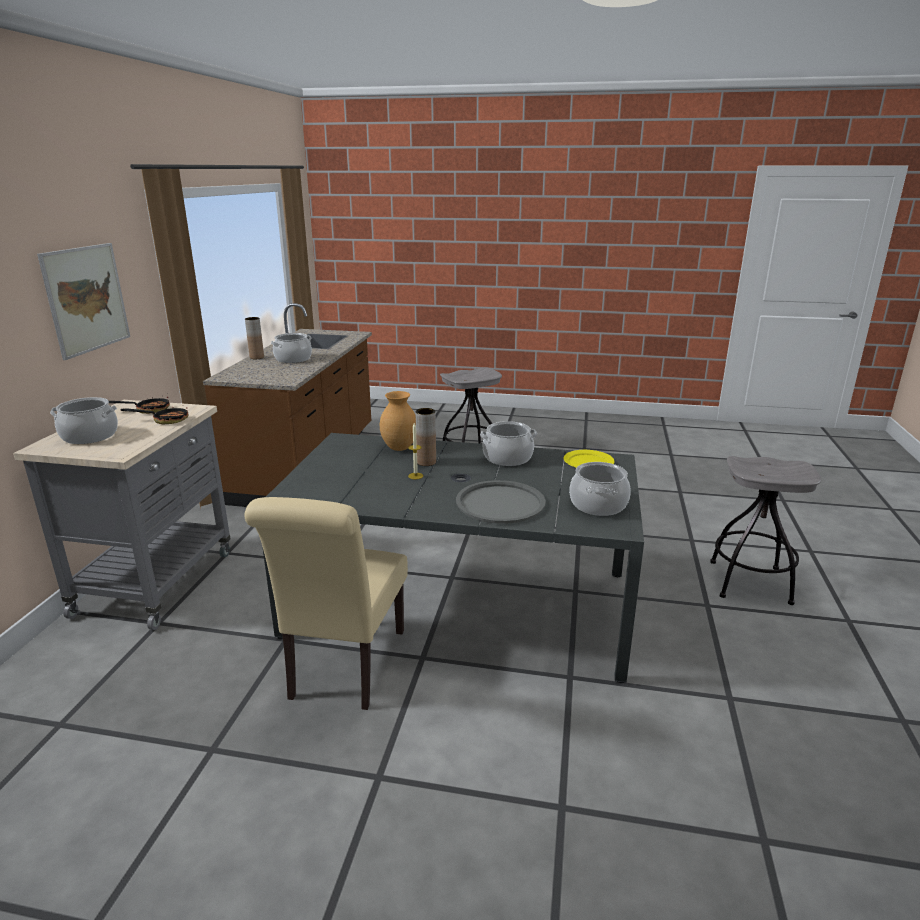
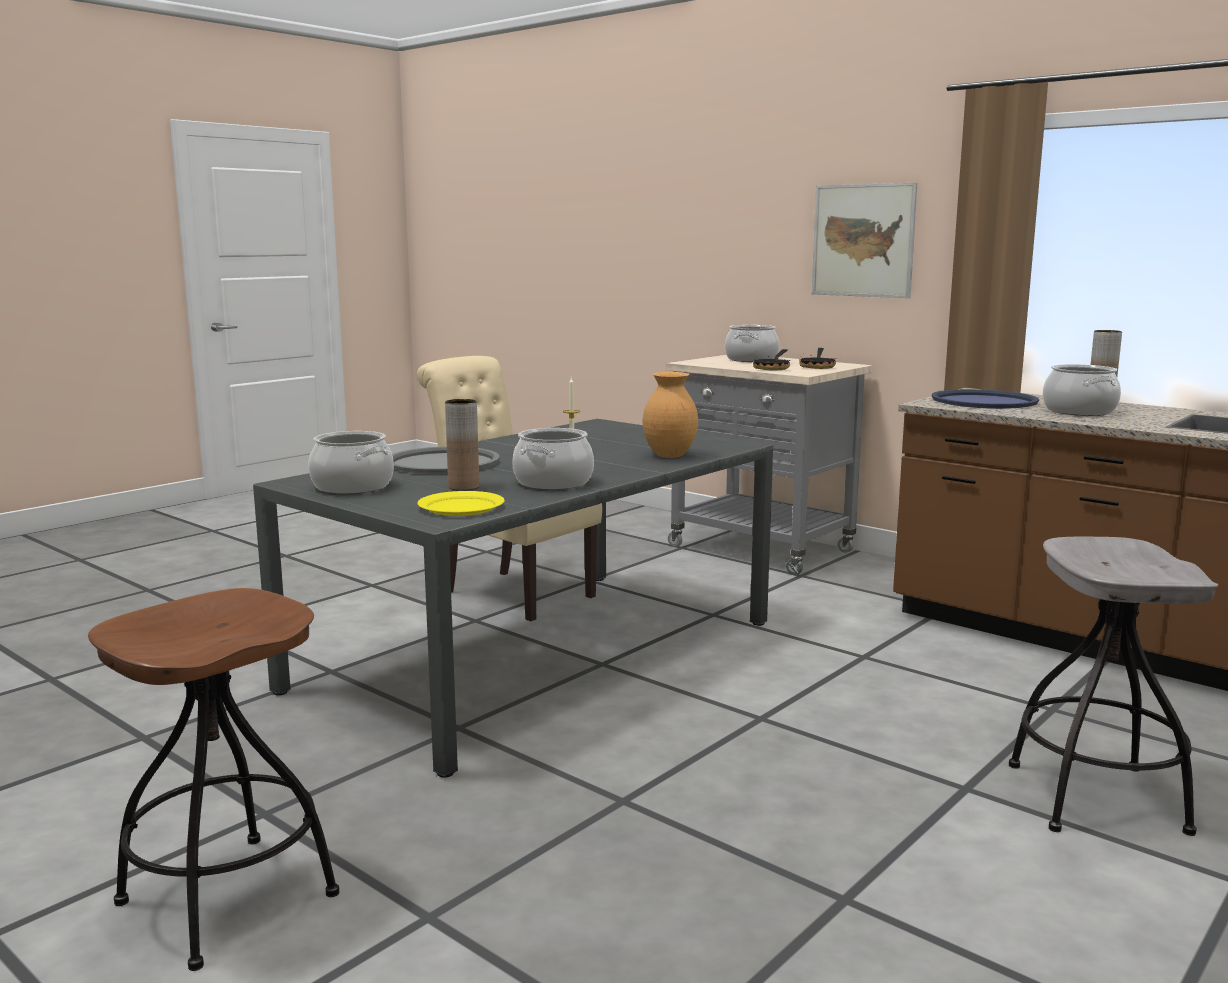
camera: 120 degrees right, 10 degrees down
(269, 373) = (983, 401): none -> blue tray
(426, 462) = (603, 458): brown vase -> brown vase (463, 487)
(749, 581) = (229, 897): grey stool -> brown stool

